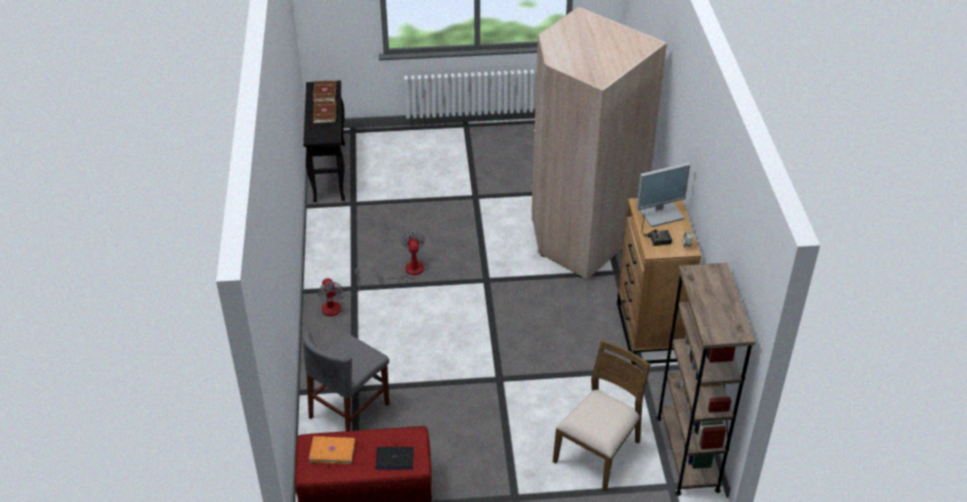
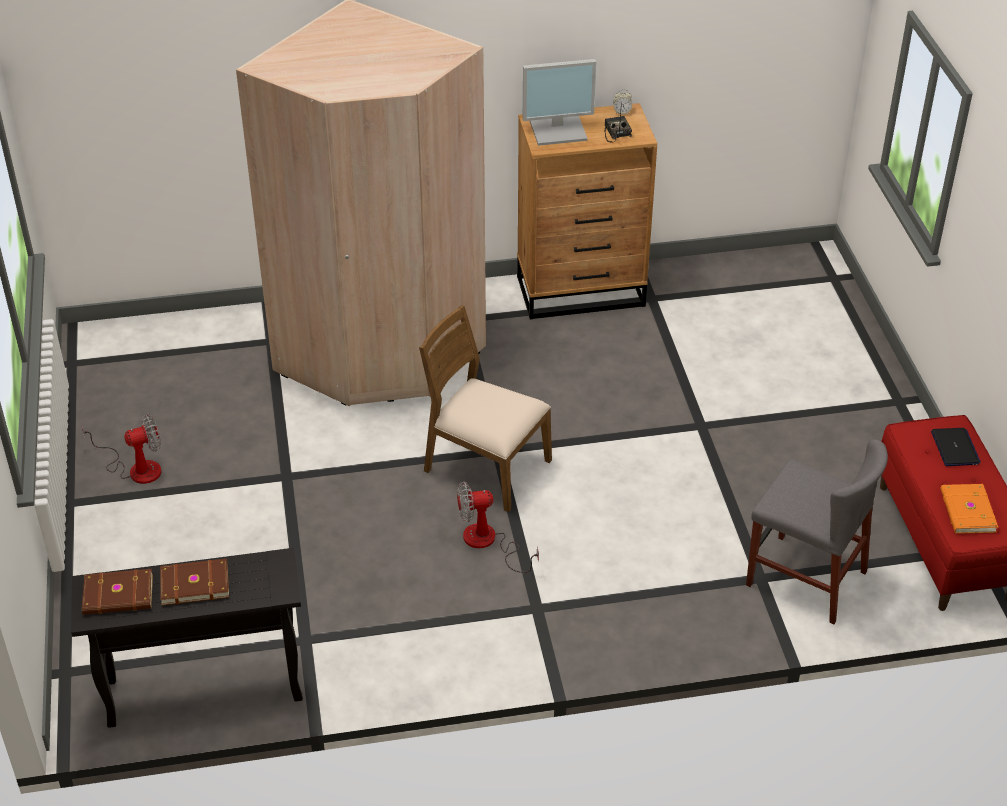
camera: 95 degrees left, 0 degrees up
(336, 304) = (580, 626): fan -> fan (136, 468)
(598, 452) = (801, 333): brown chair -> brown chair (485, 467)
(660, 212) = (559, 130): monitor -> monitor turned 105 degrees clockwise
(687, 453) = (780, 265): brown bookcase -> none

